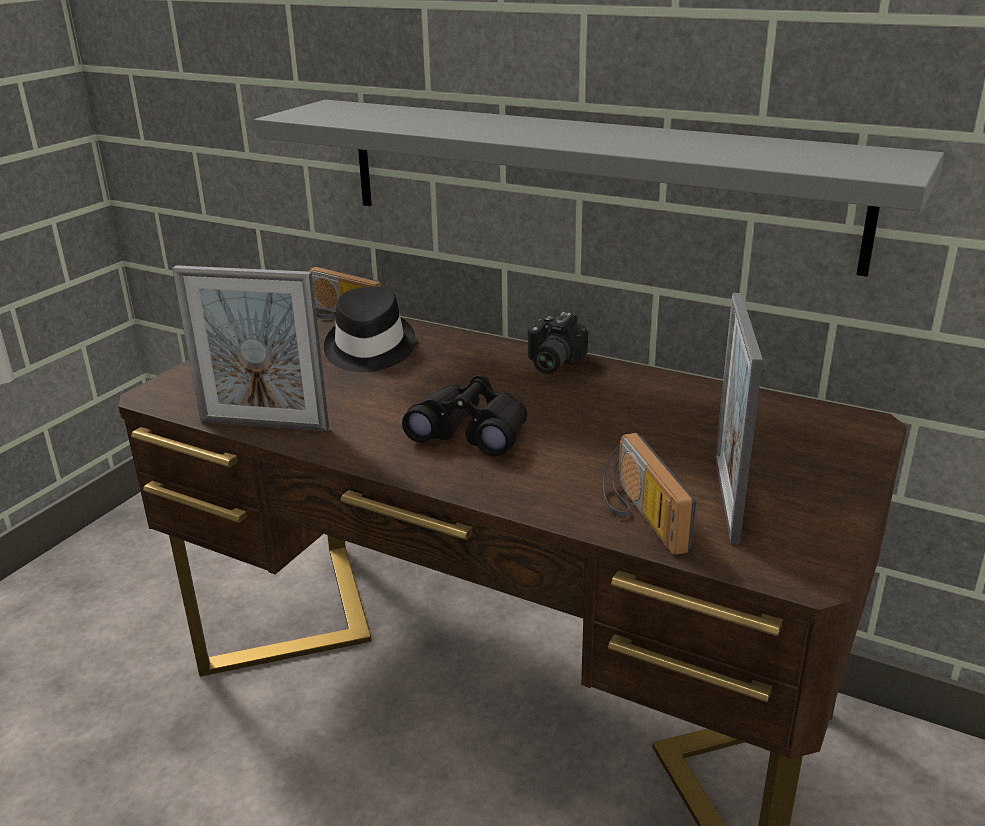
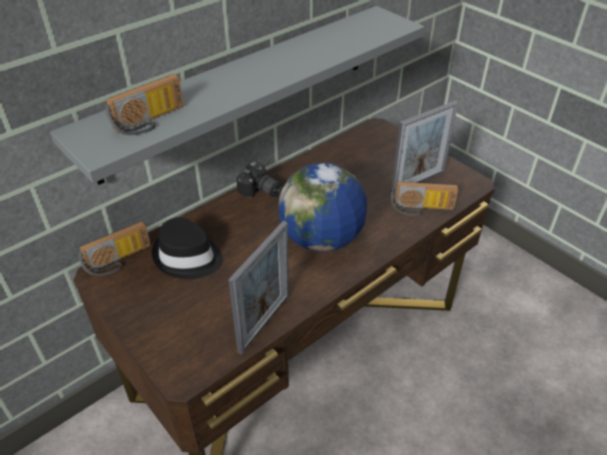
camera: 70 degrees left, 15 degrees up
(373, 118) = (150, 122): none -> radio
(471, 432) = (321, 239): black binoculars -> globe
(726, 498) = (418, 182): picture frame -> picture frame turned 60 degrees counterclockwise

